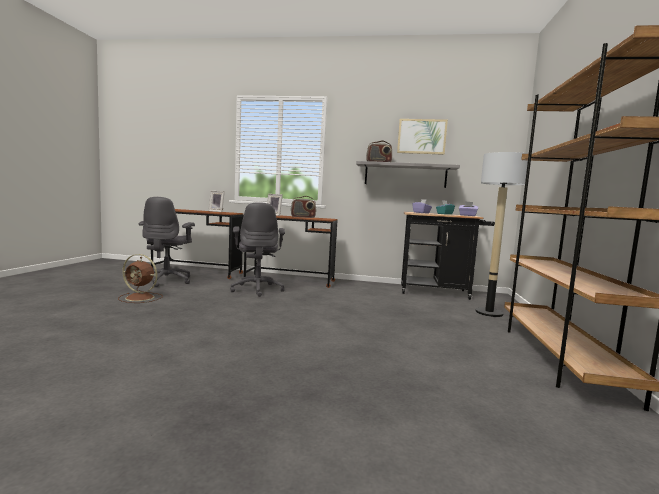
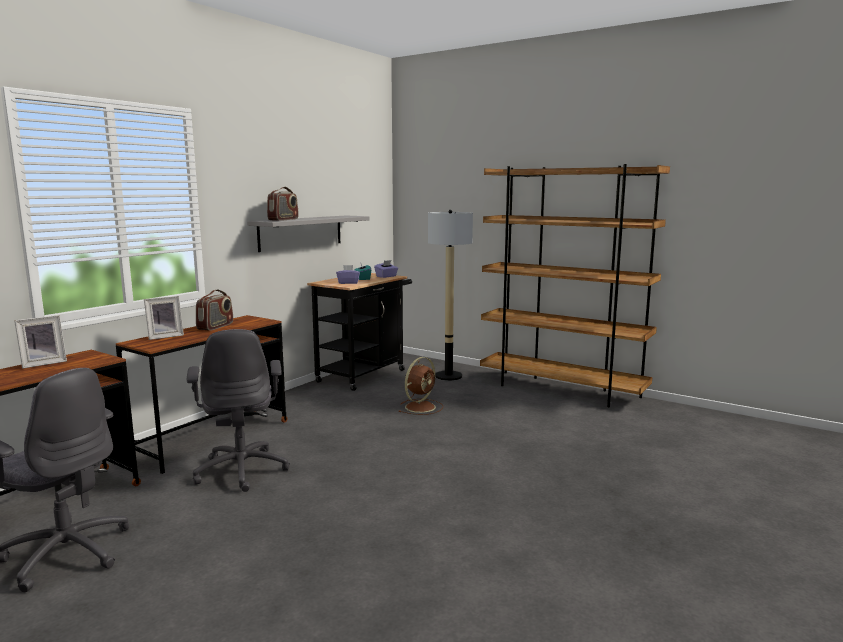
camera: 65 degrees left, 5 degrees up
(141, 298) = (189, 584): brown fan -> brown fan (421, 407)
(257, 289) = (242, 470): grey office chair -> grey office chair turned 60 degrees clockwise
(421, 136) = (312, 177): picture -> none

